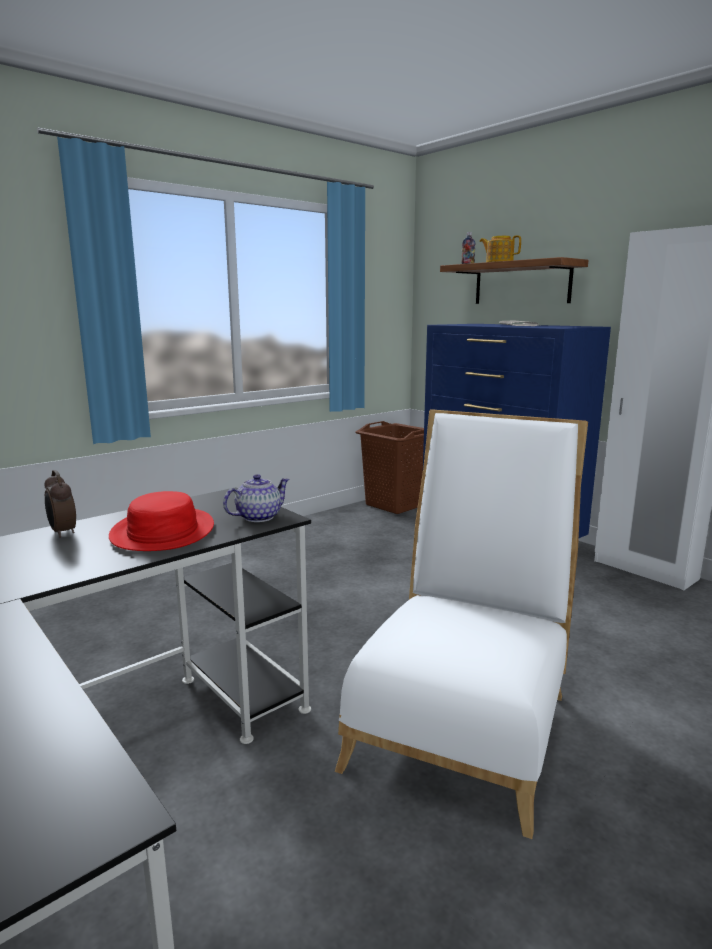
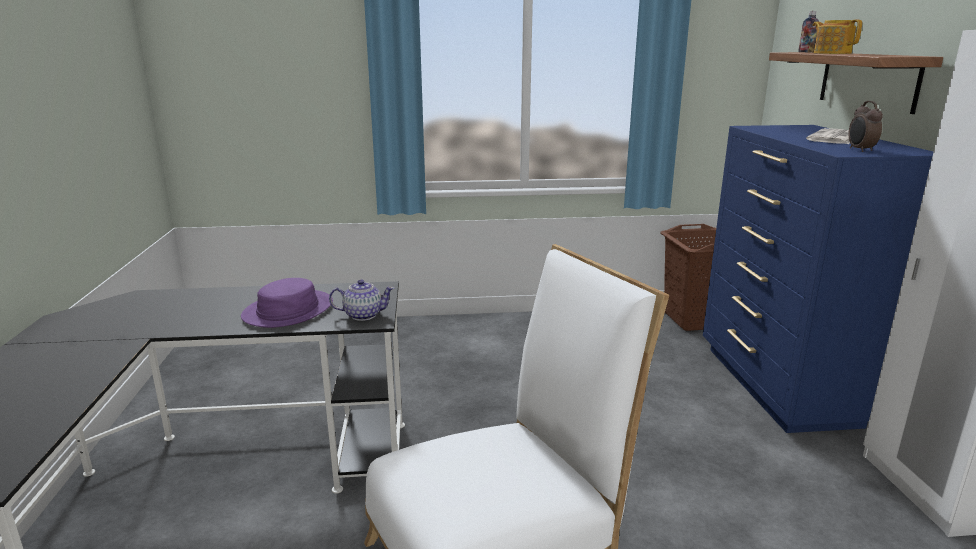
camera: 35 degrees right, 5 degrees up
(62, 532) = (239, 294): alarm clock -> alarm clock (860, 150)
(162, 531) = (288, 310): red hat -> purple hat

